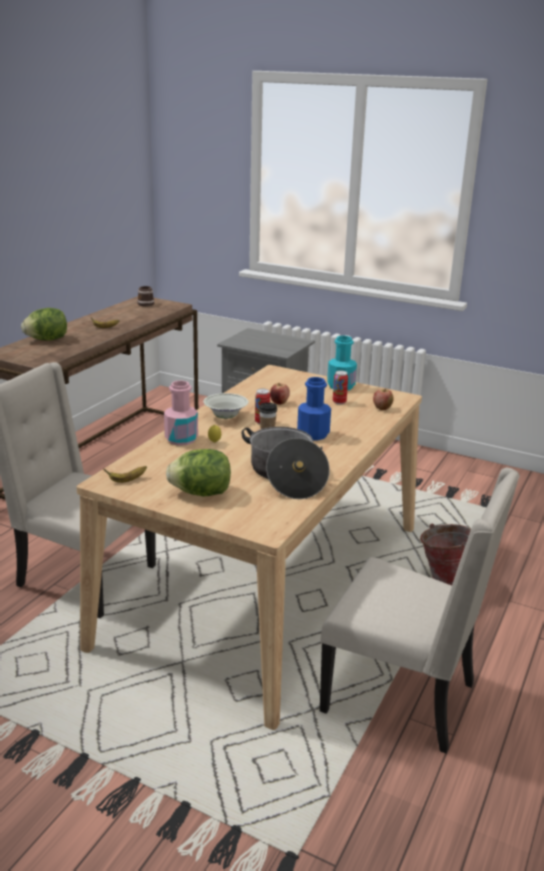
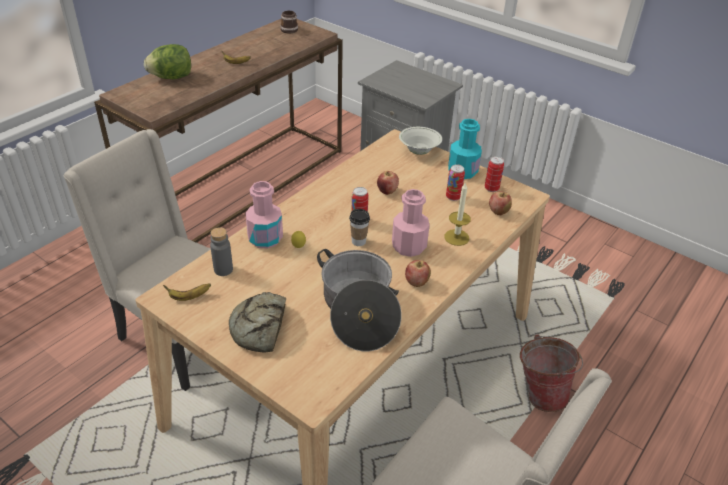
camera: 10 degrees right, 15 degrees up
(151, 461) = (223, 269): none -> grey bottle
(201, 493) = (259, 327): lettuce -> bread
(225, 417) = (322, 208): white bowl -> white bowl (419, 151)
(313, 434) = (409, 246): blue bottle -> pink bottle
(329, 455) = (416, 283): none -> apple
(352, 426) = (456, 237): none -> candle
(370, 395) = (491, 188): none -> can

